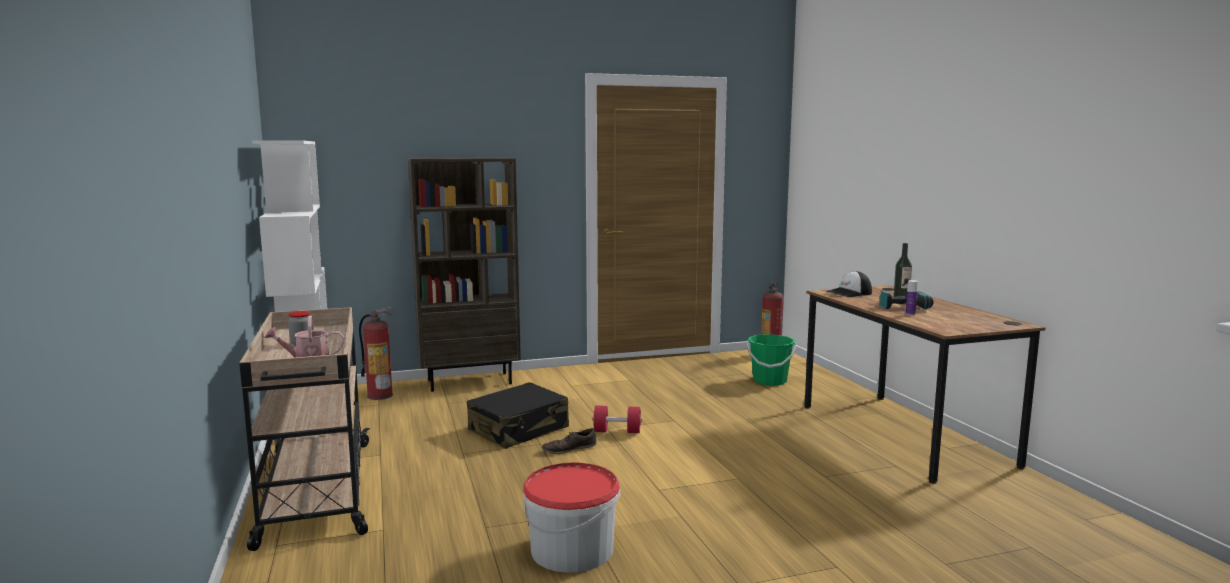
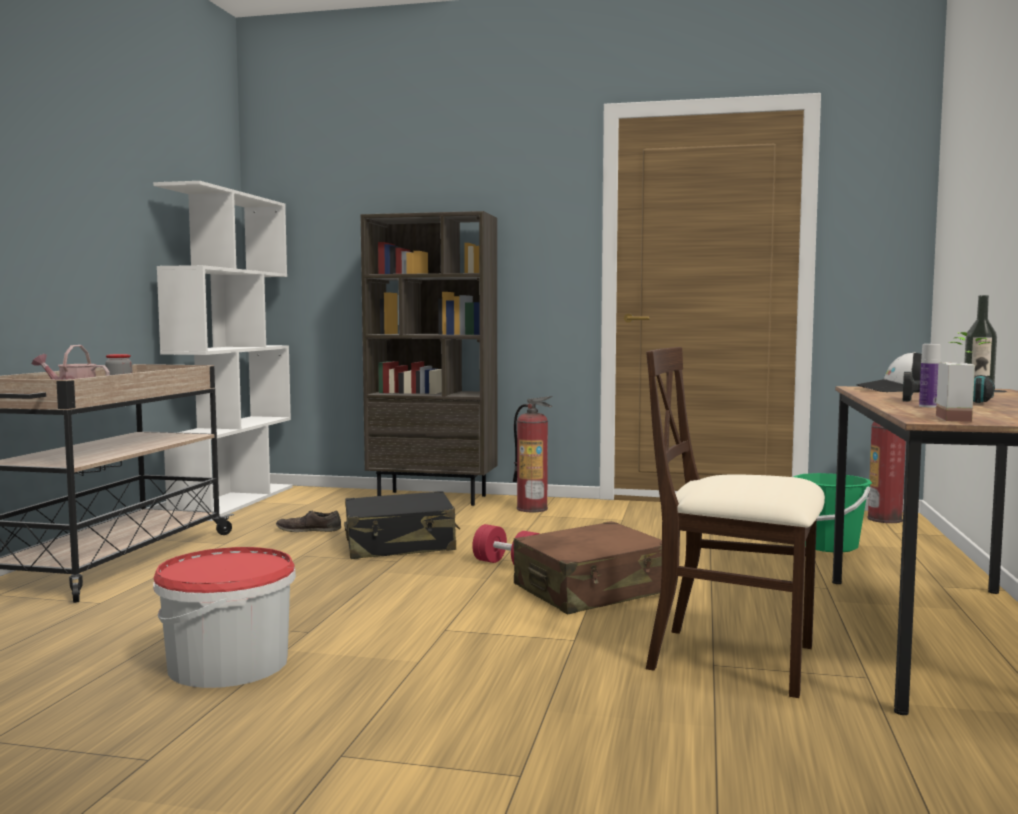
camera: 30 degrees right, 5 degrees down
(380, 395) = (323, 498): fire extinguisher -> fire extinguisher (532, 509)
(569, 449) = (419, 571): brown shoe -> brown shoe (309, 530)
(695, 440) = (592, 590): none -> brown suitcase
(829, 470) = (734, 659): none -> beige chair
(955, 327) = (964, 418): none -> potted plant

